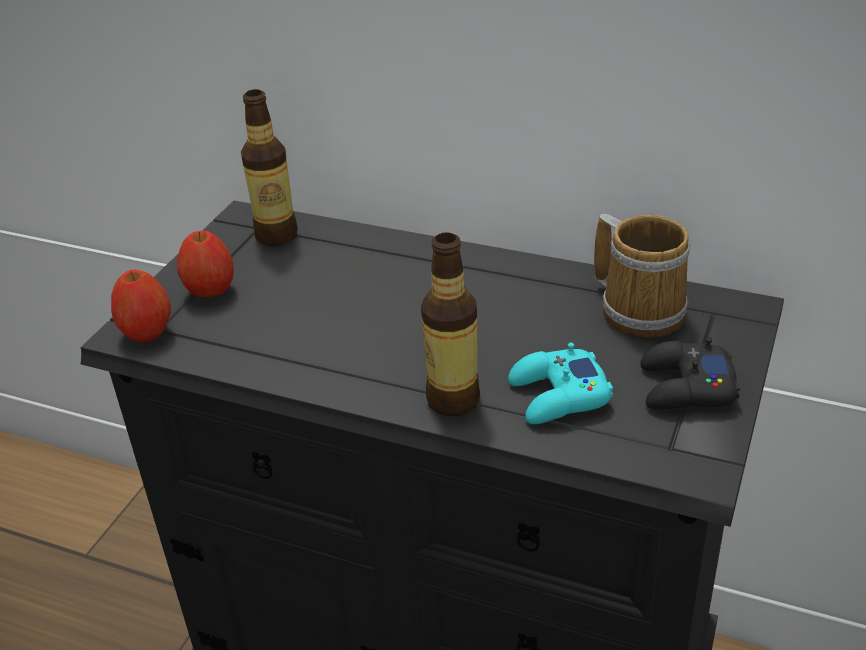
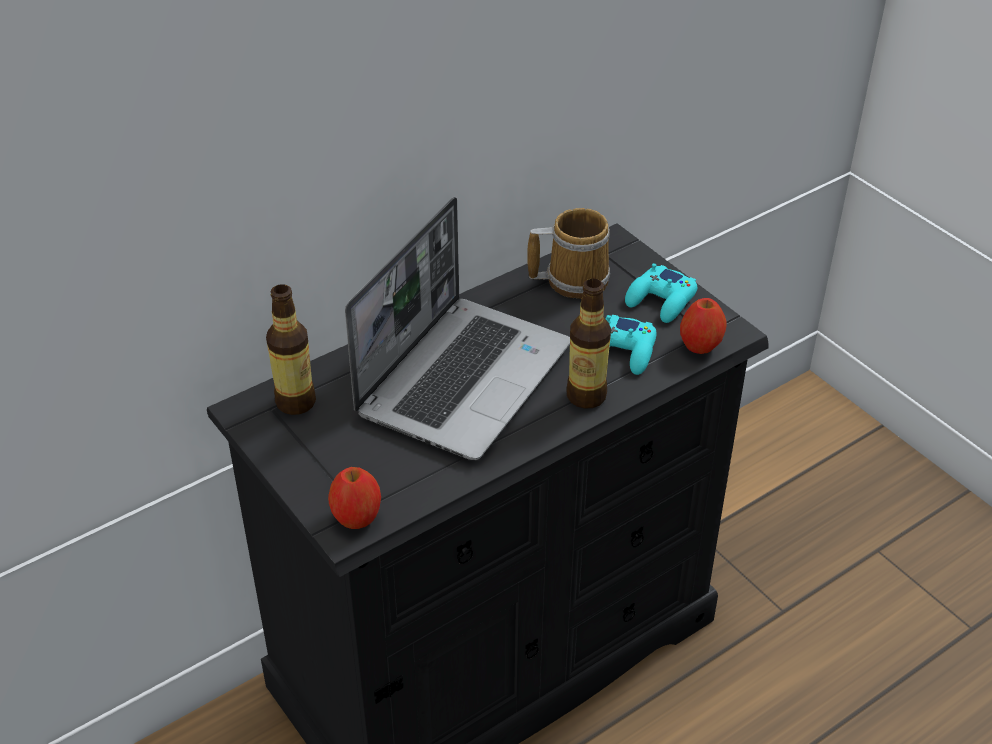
camera: 60 degrees left, 5 degrees up
(210, 291) = (336, 465): apple -> apple (700, 346)
(400, 308) = (464, 377): none -> laptop
(686, 387) = (661, 301): black game controller -> turquoise game controller

